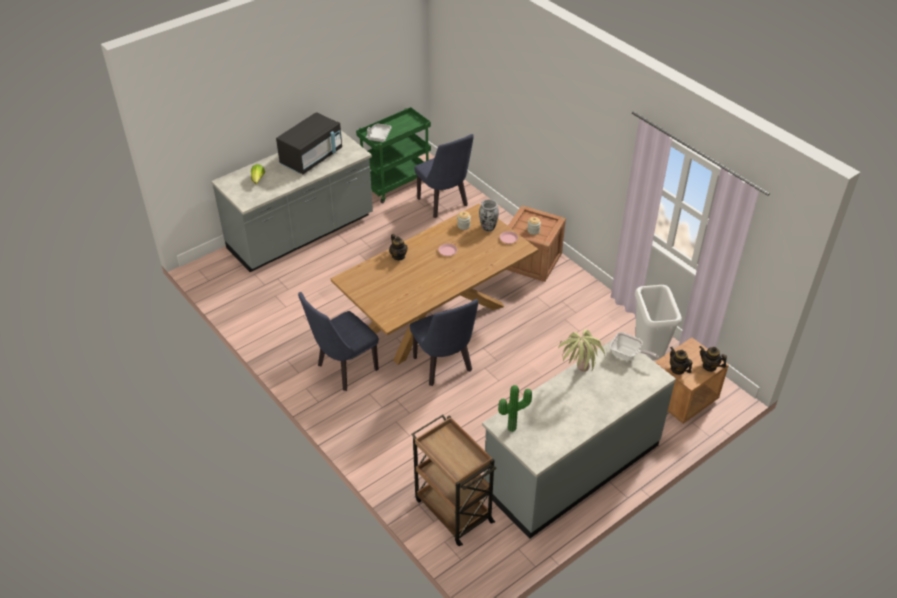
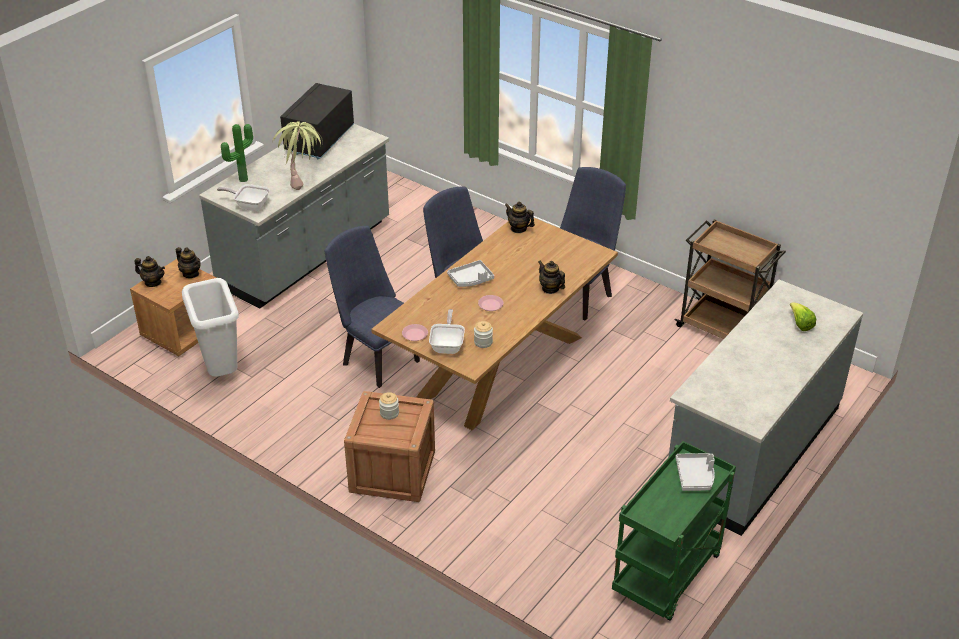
camera: 165 degrees right, 5 degrees down
(311, 158) = (755, 373): black microwave -> black microwave (319, 140)
(396, 314) = (518, 228): none -> teapot
(444, 204) = (563, 547): blue chair -> blue chair (376, 359)
(452, 509) = (414, 209): brown cart -> brown cart (722, 329)
(454, 274) = (471, 279): none -> grey tray
(488, 228) = (448, 345): vase -> frying pan
(513, 429) = (358, 136): potted plant -> potted plant (242, 179)

